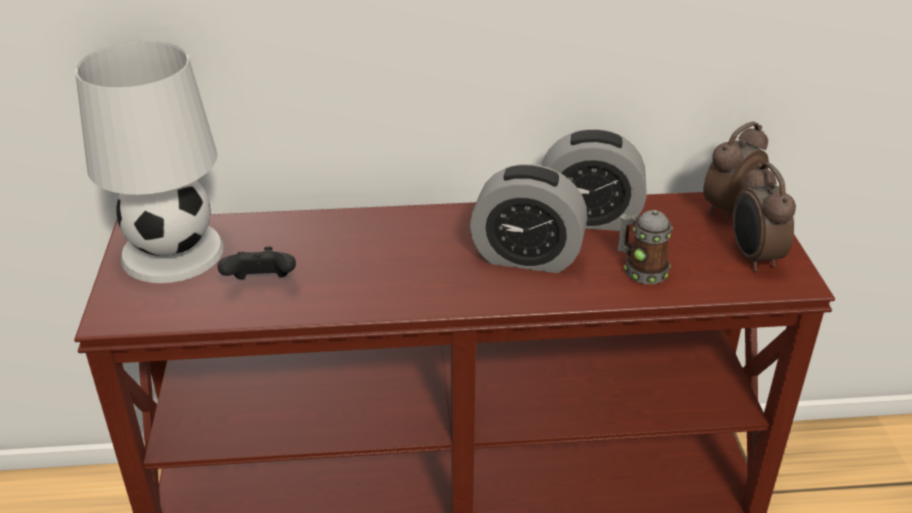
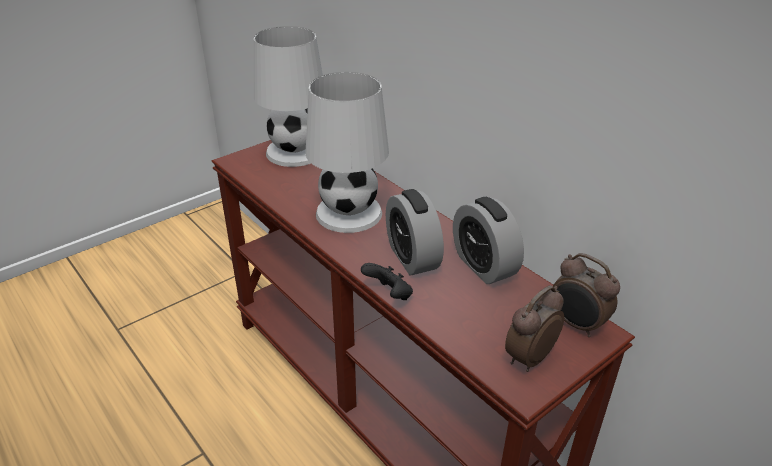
camera: 55 degrees right, 0 degrees up
(261, 284) = (295, 185): black game controller -> black game controller (389, 295)
(383, 265) = (349, 212): none -> white table lamp
(641, 269) = (451, 308): mug -> none
(727, 209) = (576, 325): alarm clock -> alarm clock turned 150 degrees counterclockwise

